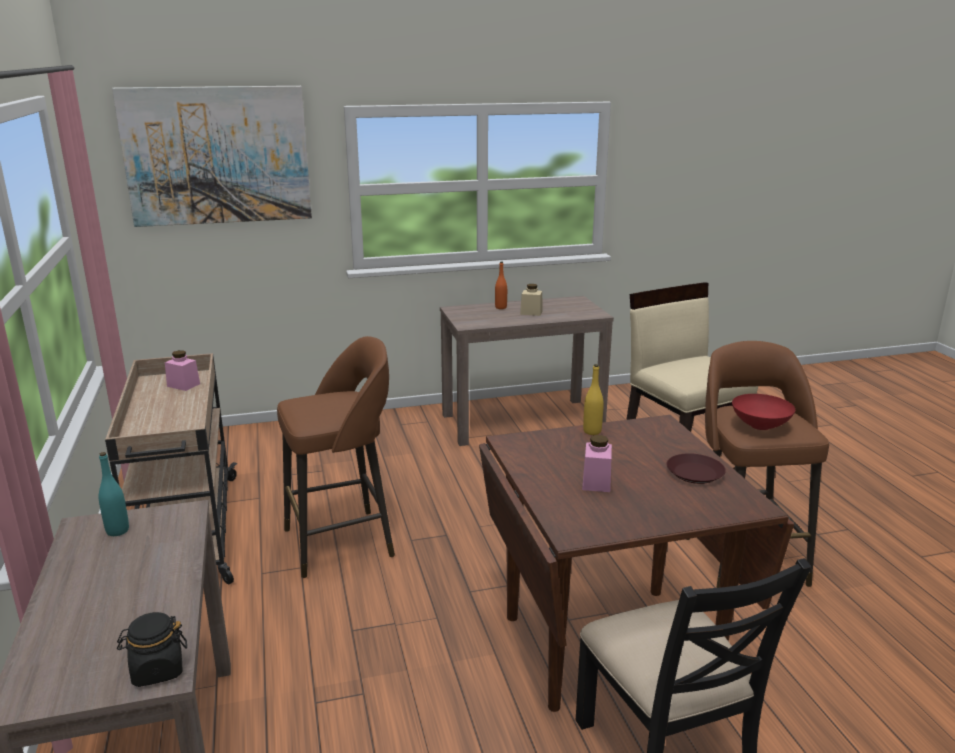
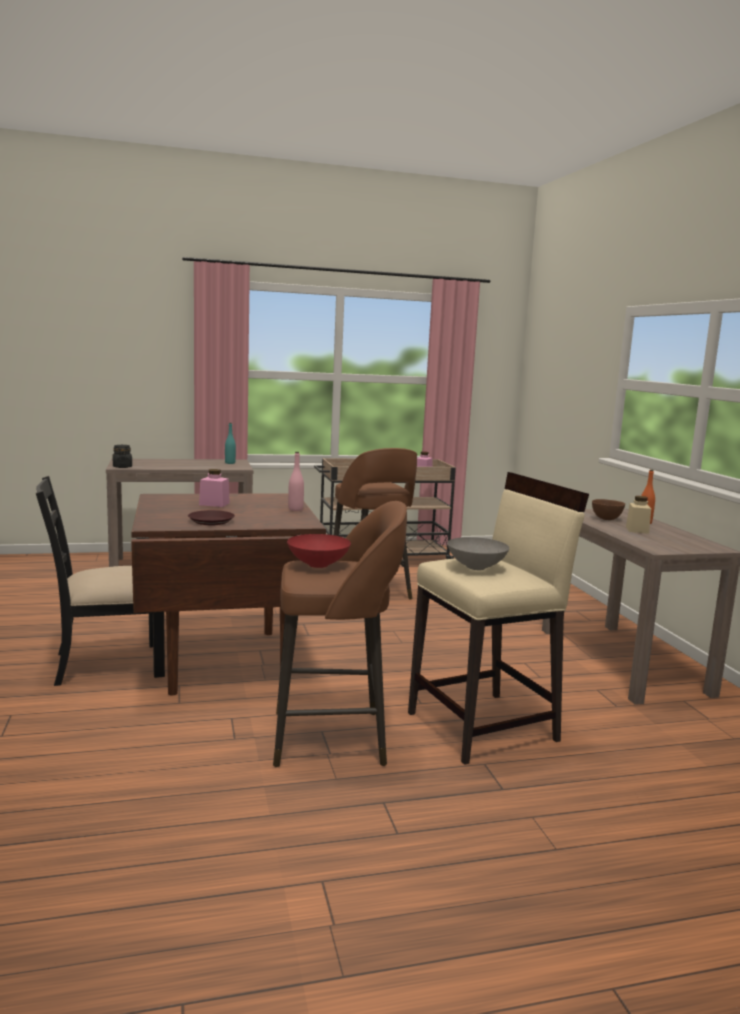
camera: 90 degrees right, 10 degrees down
(217, 156) = (566, 346): picture -> none
(495, 317) = (606, 519): none -> brown bowl
(592, 431) = (295, 509): yellow bottle -> pink bottle
(699, 371) = (476, 567): none -> grey bowl

